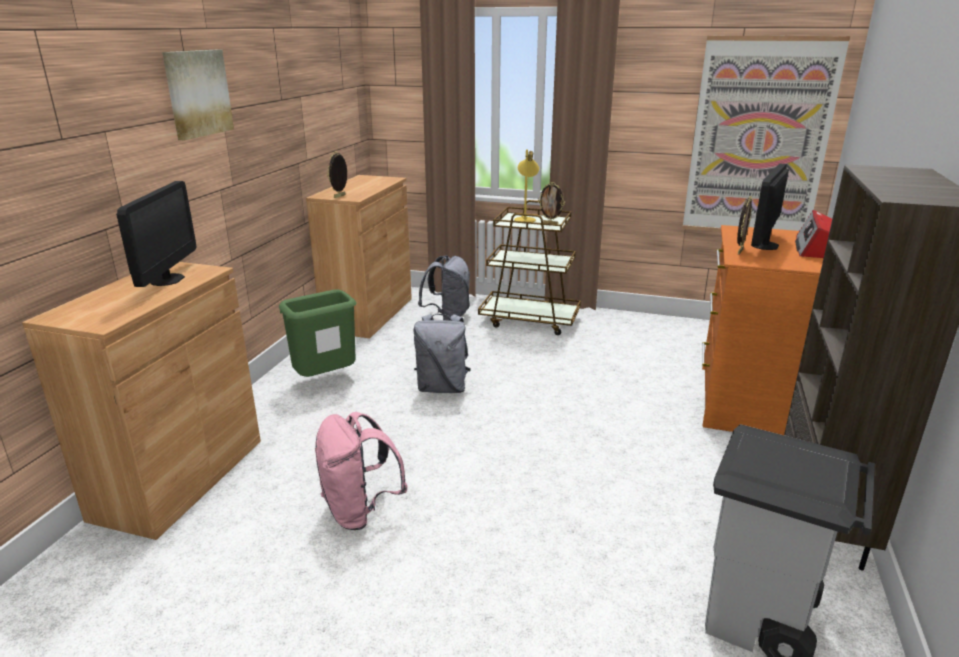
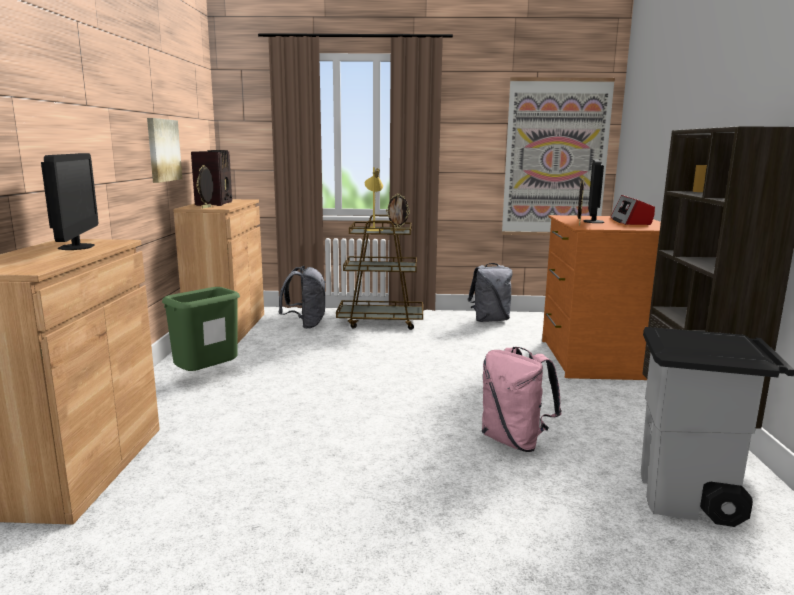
camera: 15 degrees left, 10 degrees down
(197, 93) = (90, 84): picture -> picture (163, 150)
(354, 187) = (215, 203): none -> radio
(360, 511) = (292, 471): pink backpack -> pink backpack (514, 441)
(442, 388) = (326, 373): grey backpack -> grey backpack (490, 320)

